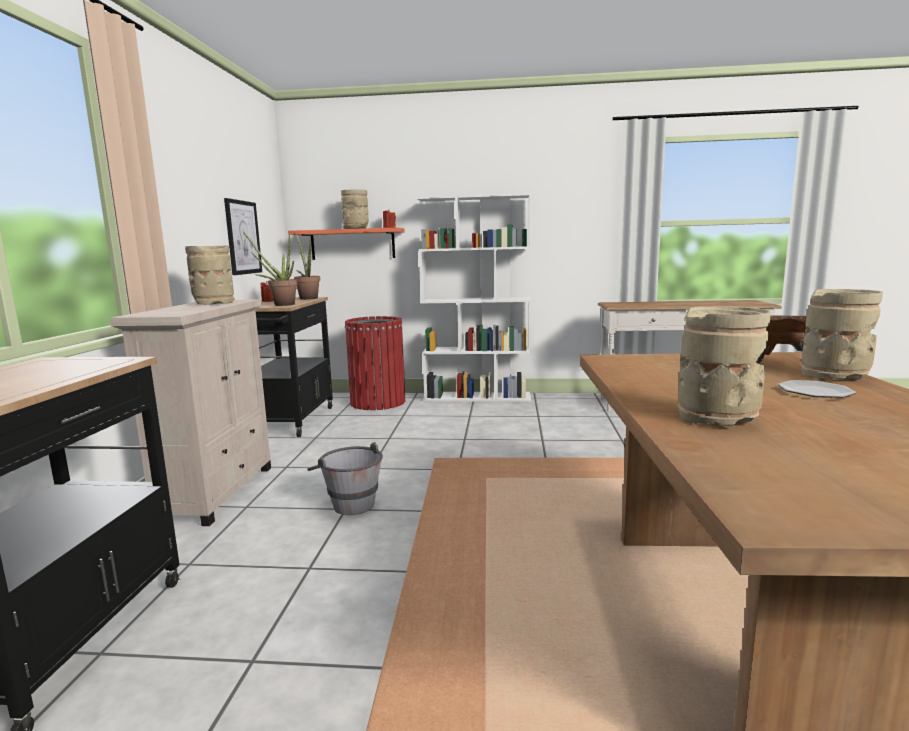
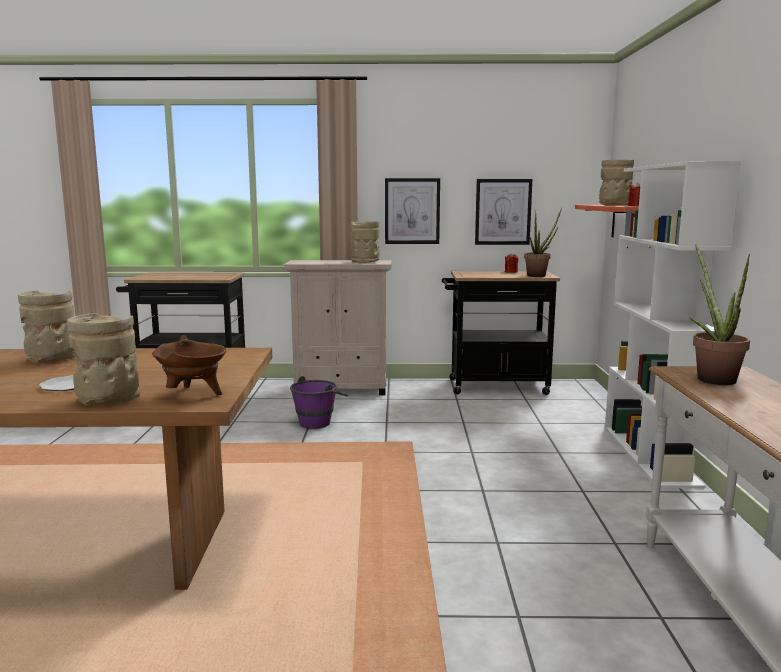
camera: 85 degrees right, 0 degrees up
(186, 235) = (412, 211): none -> picture
(280, 305) = (476, 275): potted plant -> potted plant (712, 378)
(348, 502) = (320, 421): grey bucket -> purple bucket
(378, 402) = (582, 409): red trash can -> none

